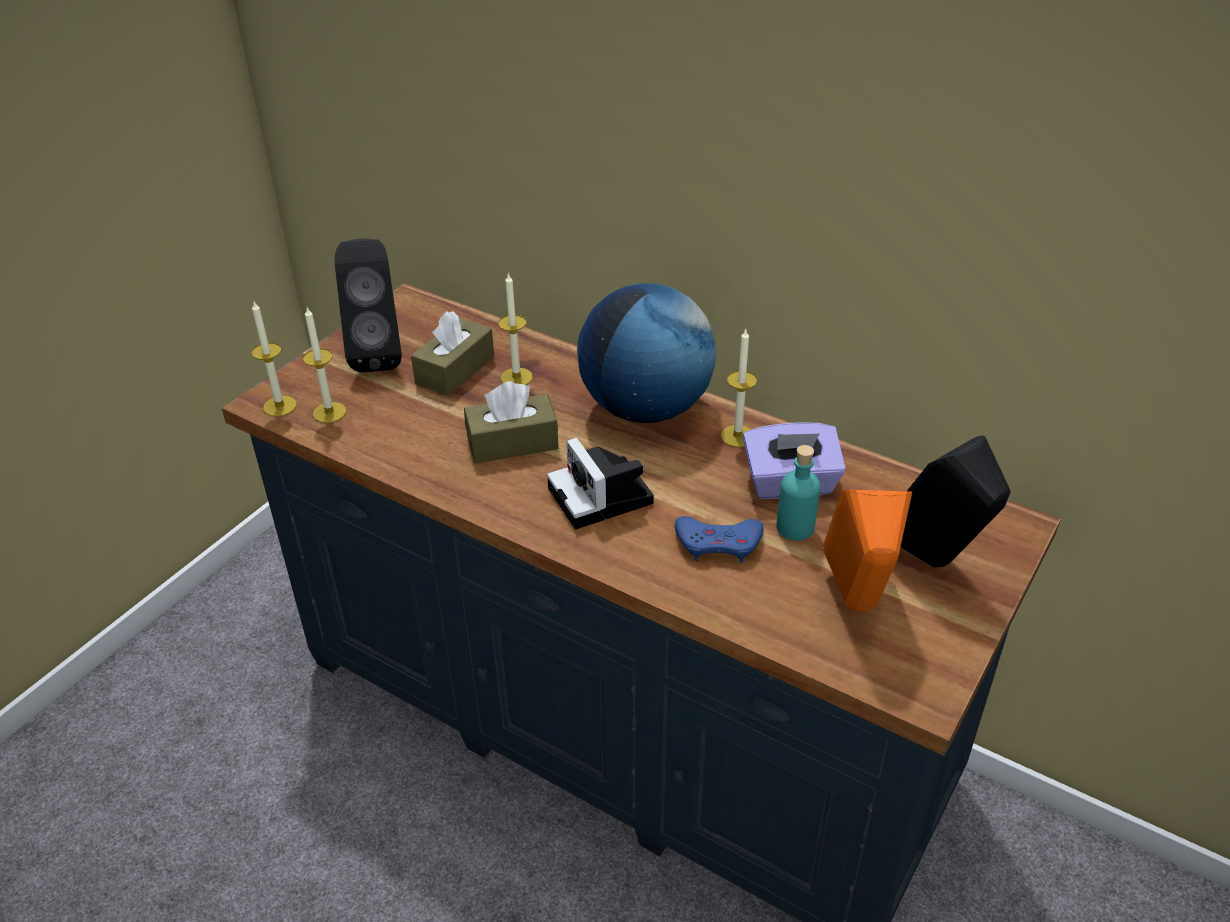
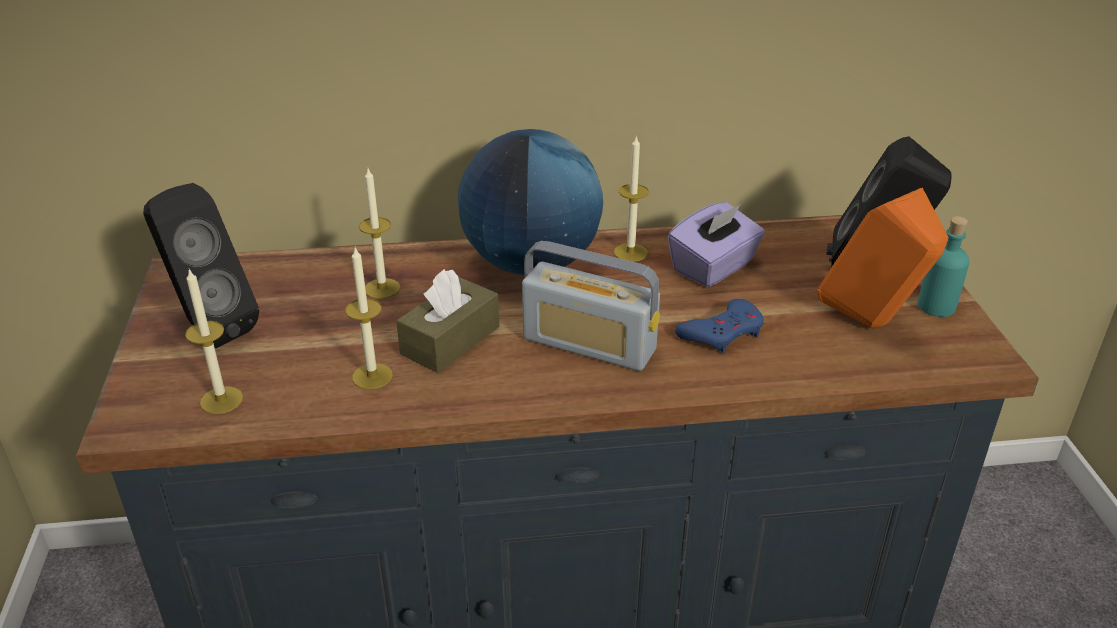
camera: 40 degrees left, 5 degrees down
(280, 406) = (152, 421): candle -> candle (372, 376)
(455, 370) = (312, 307): brown tissue box -> none
(603, 498) = (589, 344): camera -> radio
(795, 528) = (759, 295): turquoise bottle -> turquoise bottle (936, 306)

